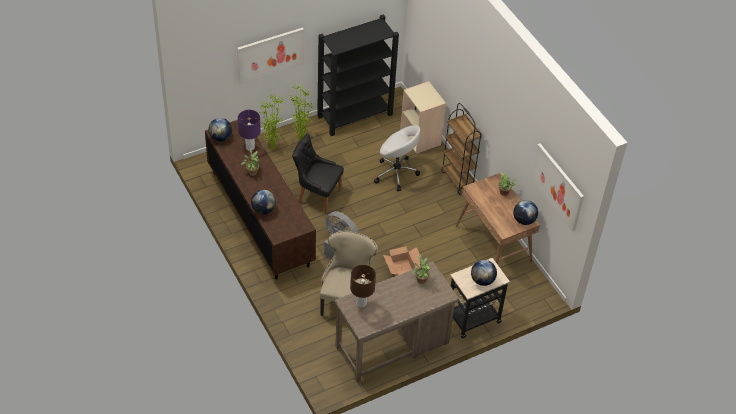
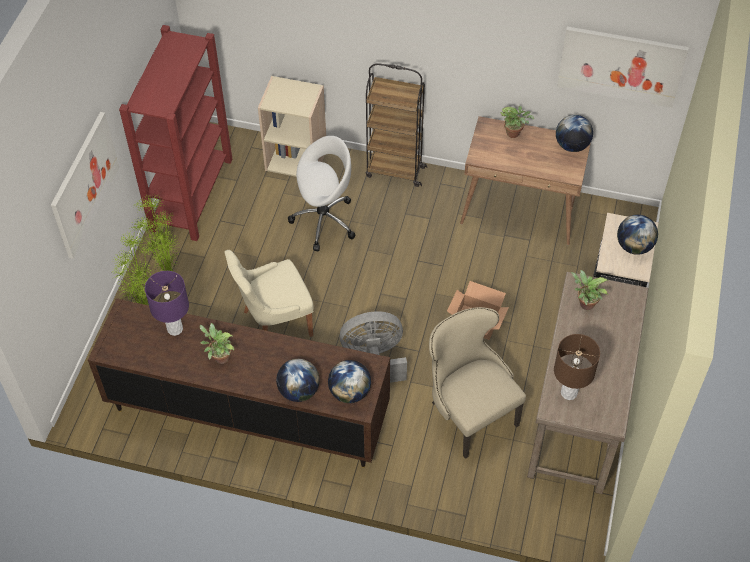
camera: 45 degrees left, 5 degrees up
(221, 137) = (121, 350): globe -> globe (349, 392)
(317, 196) = (275, 323): black chair -> beige chair
(355, 115) = (191, 194): black bookcase -> red bookcase

